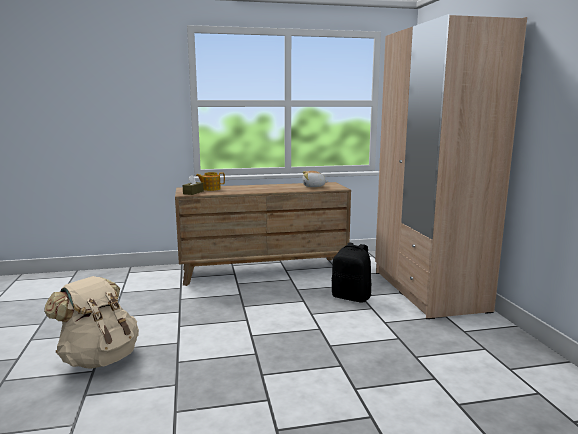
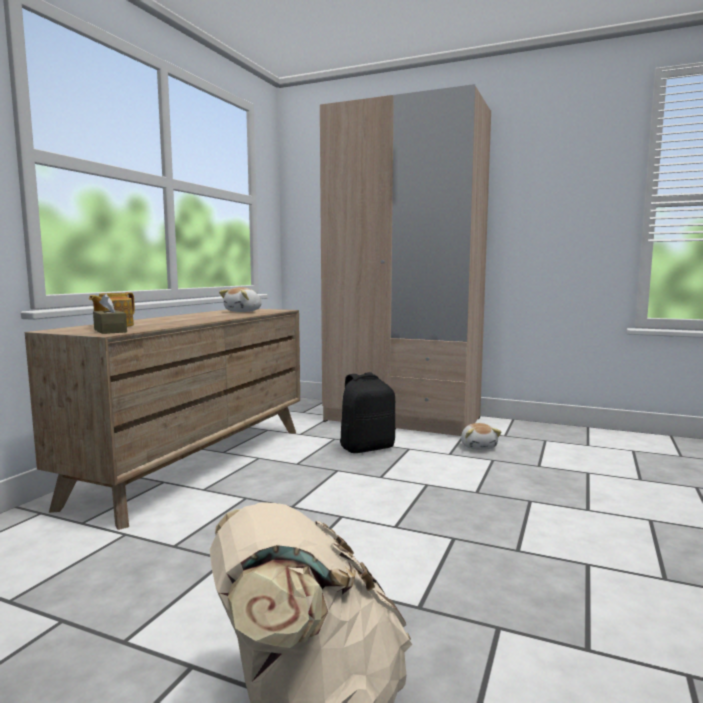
camera: 55 degrees left, 5 degrees down
(418, 328) = (478, 446): none -> plush toy

